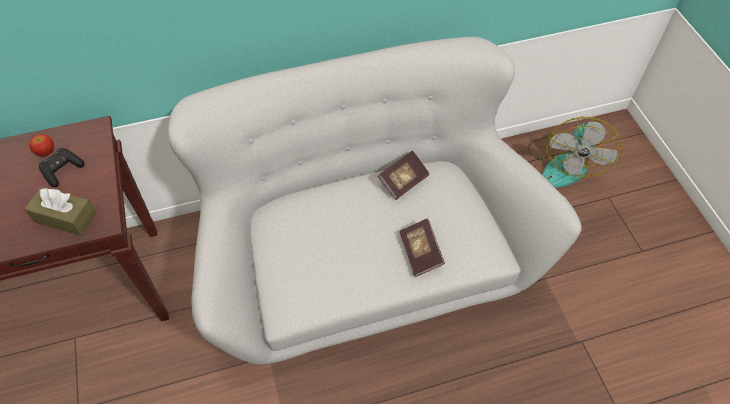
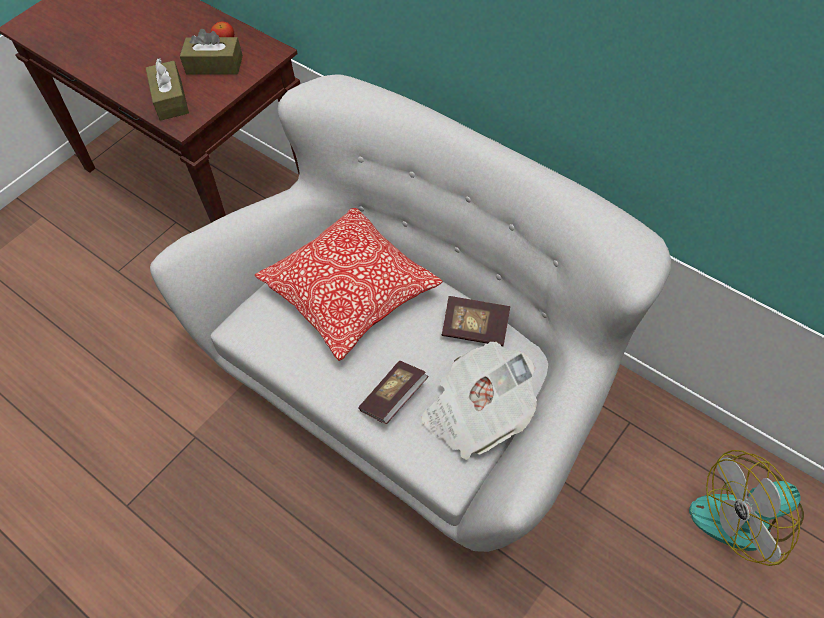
camera: 60 degrees right, 0 degrees up
(63, 171) = (214, 65): black game controller -> brown tissue box
(315, 230) = (350, 293): none -> pillow
(465, 216) = (477, 414): none -> newspaper

